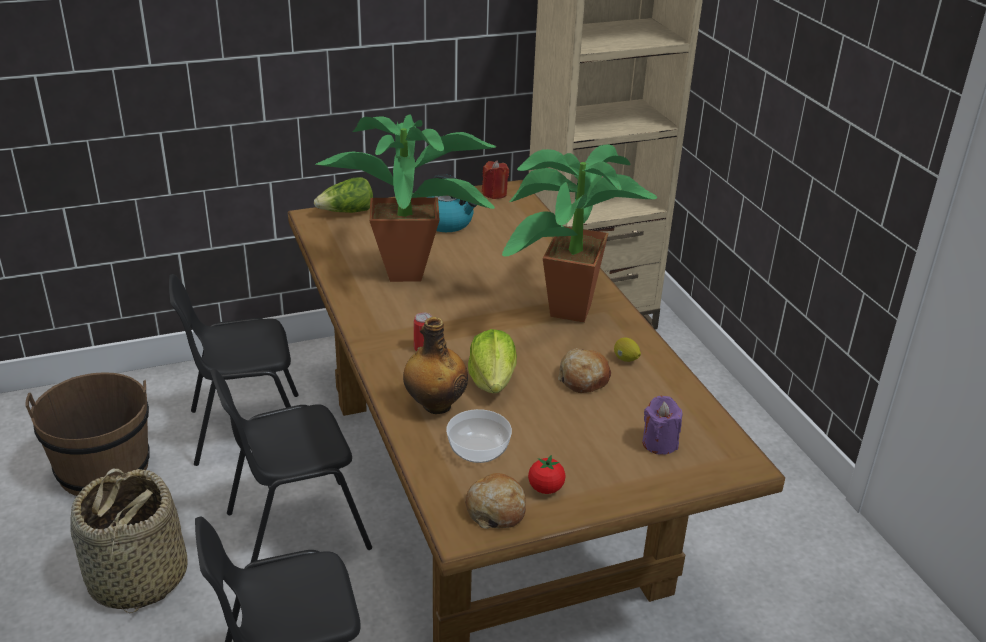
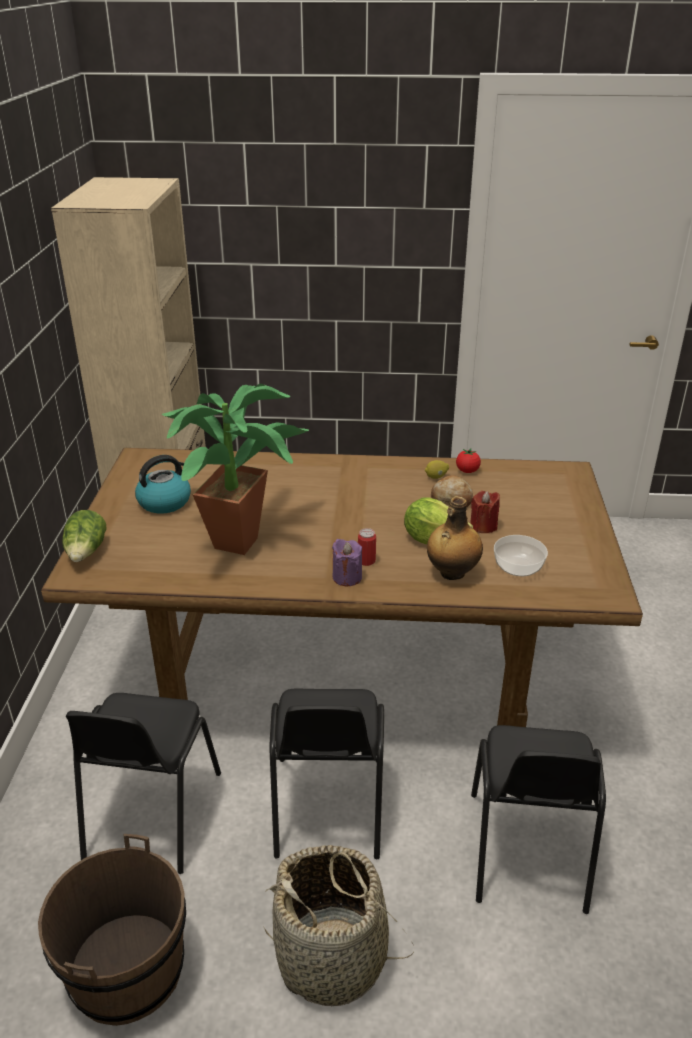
camera: 65 degrees left, 0 degrees up
(494, 194) = (136, 466): red candle -> red candle (483, 526)
(496, 510) = (592, 576): bread -> none
(545, 488) = (574, 549): tomato -> tomato (467, 471)
(563, 315) = (361, 485): potted plant -> none
(659, 443) = (540, 492): purple candle -> purple candle (347, 577)

